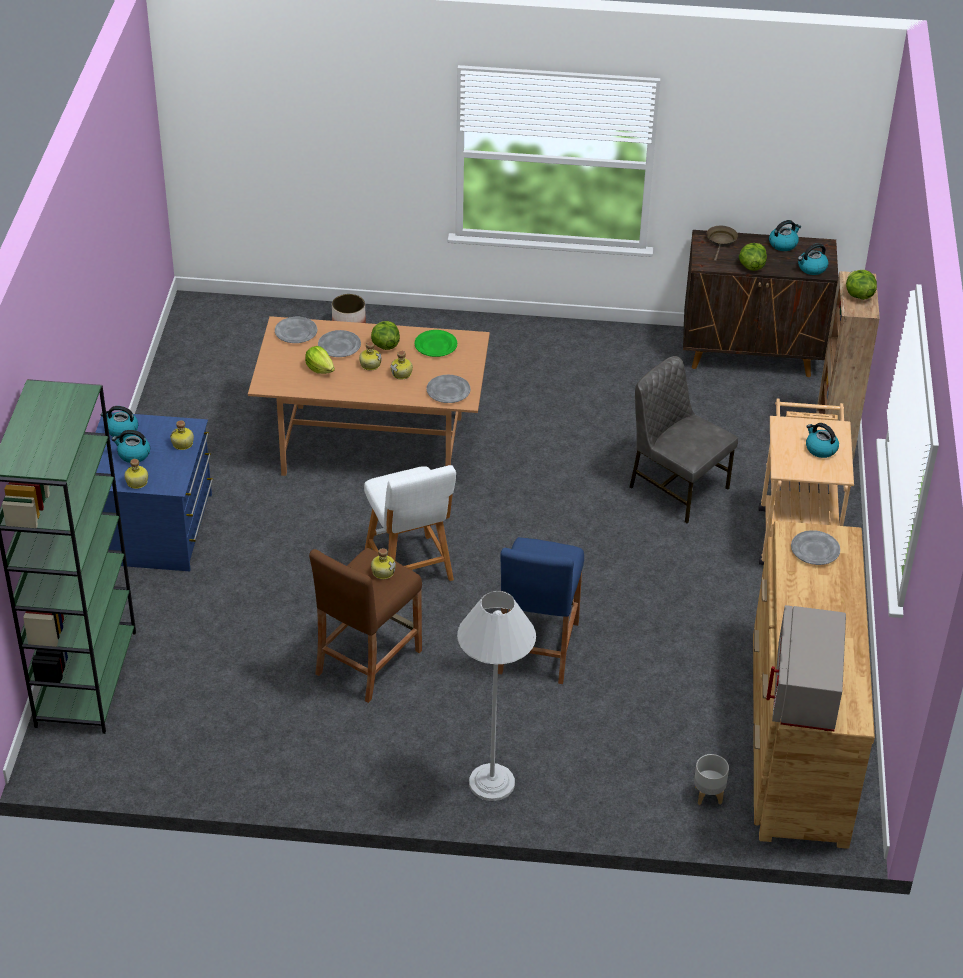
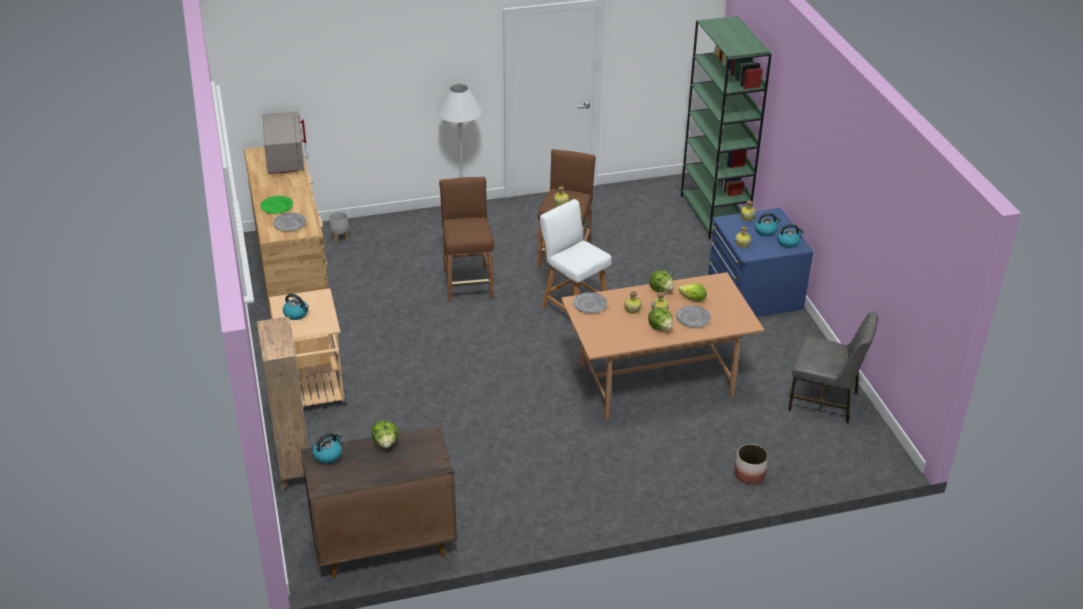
camera: 160 degrees right, 5 degrees down
(296, 332) = (733, 321): grey plate -> none
(436, 346) = (622, 336): green plate -> green plate (276, 206)
(537, 647) = (468, 283): blue stool -> brown stool
(677, 487) = (413, 405): grey chair -> grey chair (824, 401)
(721, 242) = (421, 463): brown frying pan -> none
(783, 244) = (360, 476): kettle -> none
(858, 295) = (276, 336): lettuce -> lettuce (661, 289)

